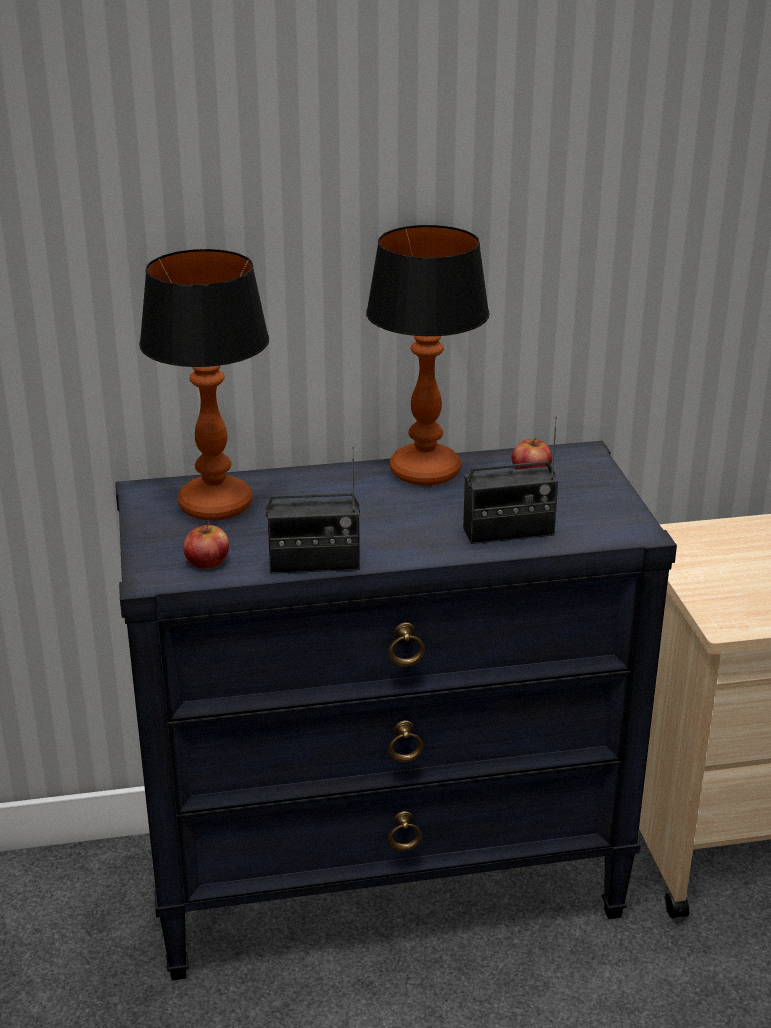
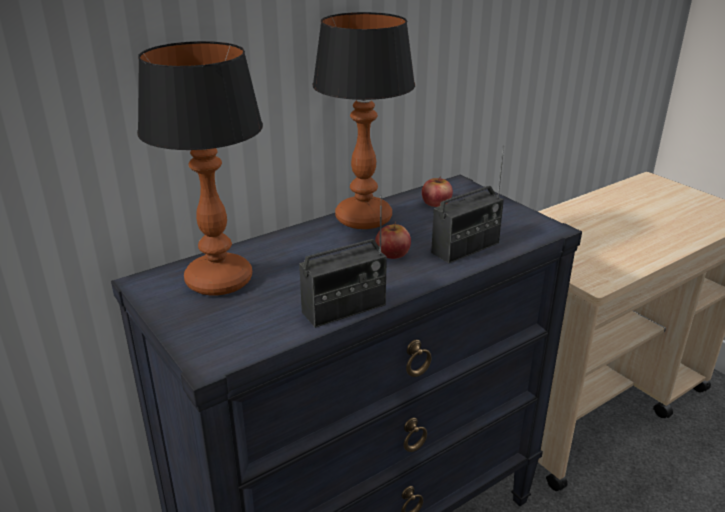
camera: 25 degrees left, 0 degrees up
(207, 561) = (250, 330): apple -> apple (392, 253)

